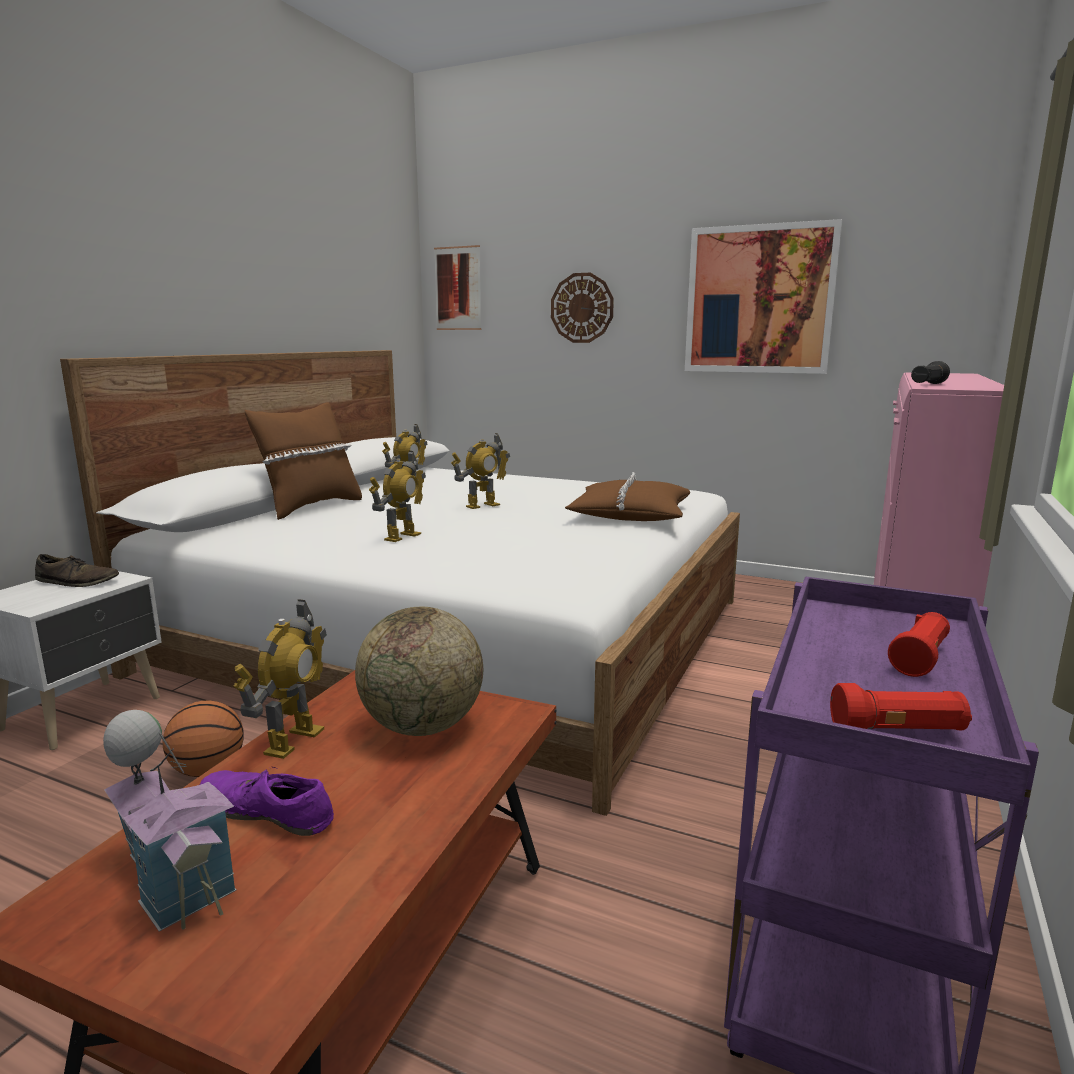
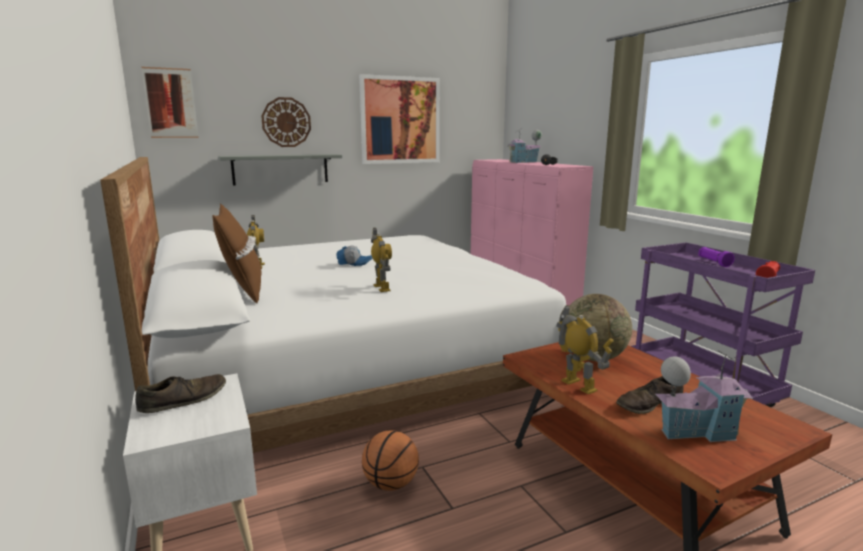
camera: 50 degrees left, 0 degrees up
(267, 811) = (649, 403): purple shoe -> brown shoe
(482, 505) = (355, 263): toy robot -> cap
(569, 373) = (280, 169): none -> grey shelf
(630, 514) = (434, 251): brown pillow -> none
(920, 659) = (714, 262): red flashlight -> purple flashlight
(948, 378) = (524, 162): none -> toy house

